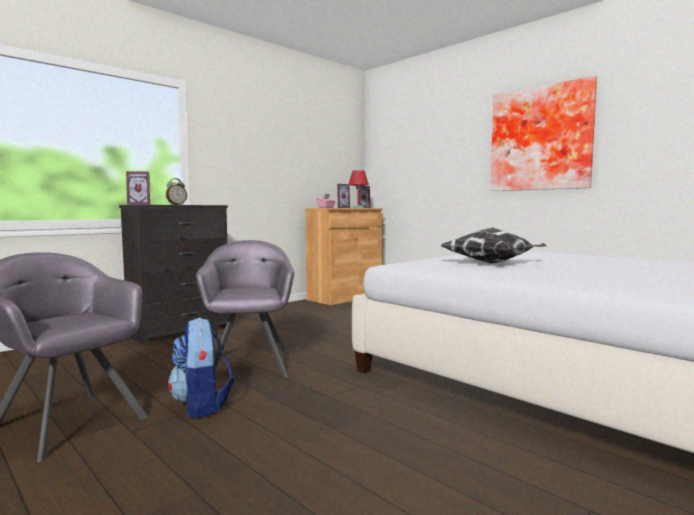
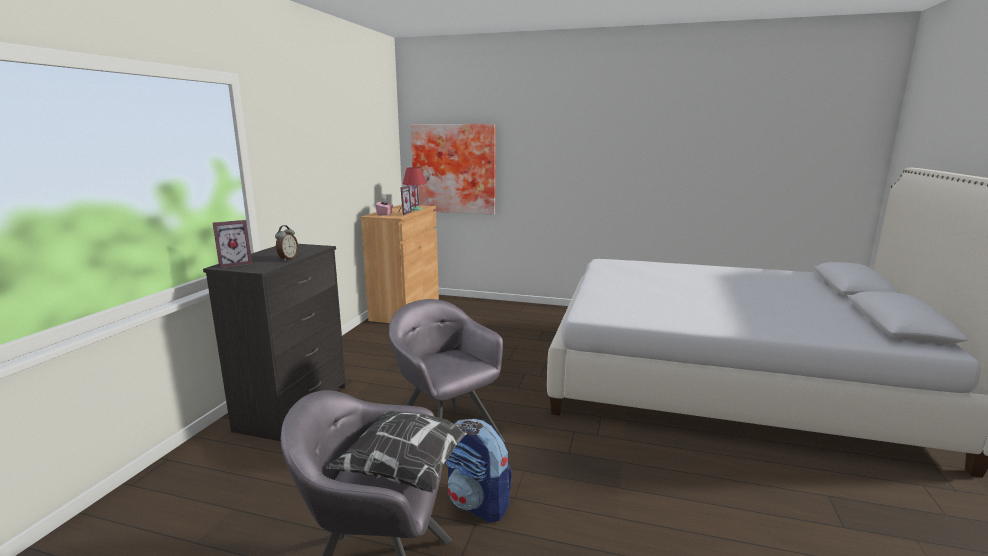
camera: 30 degrees left, 10 degrees up
(493, 263) = (653, 296): pillow -> pillow (411, 468)
(541, 139) = (611, 146): picture -> picture (454, 168)

